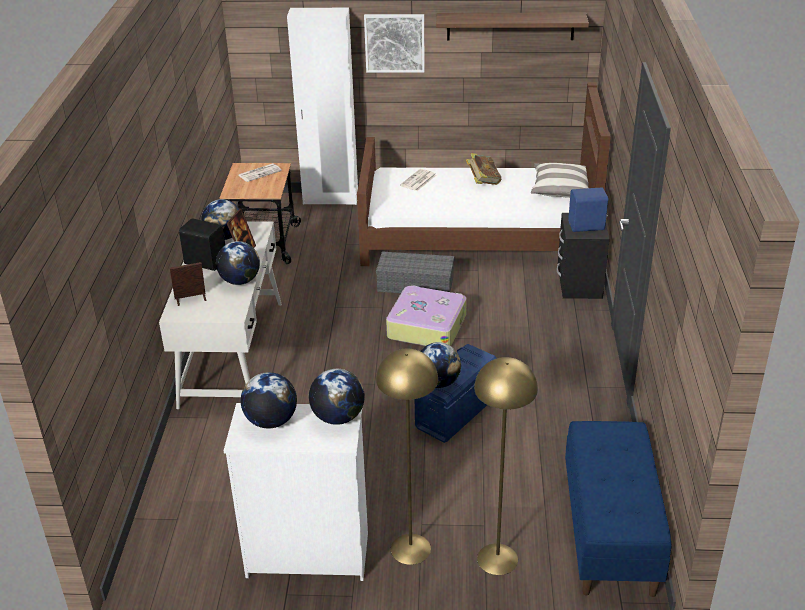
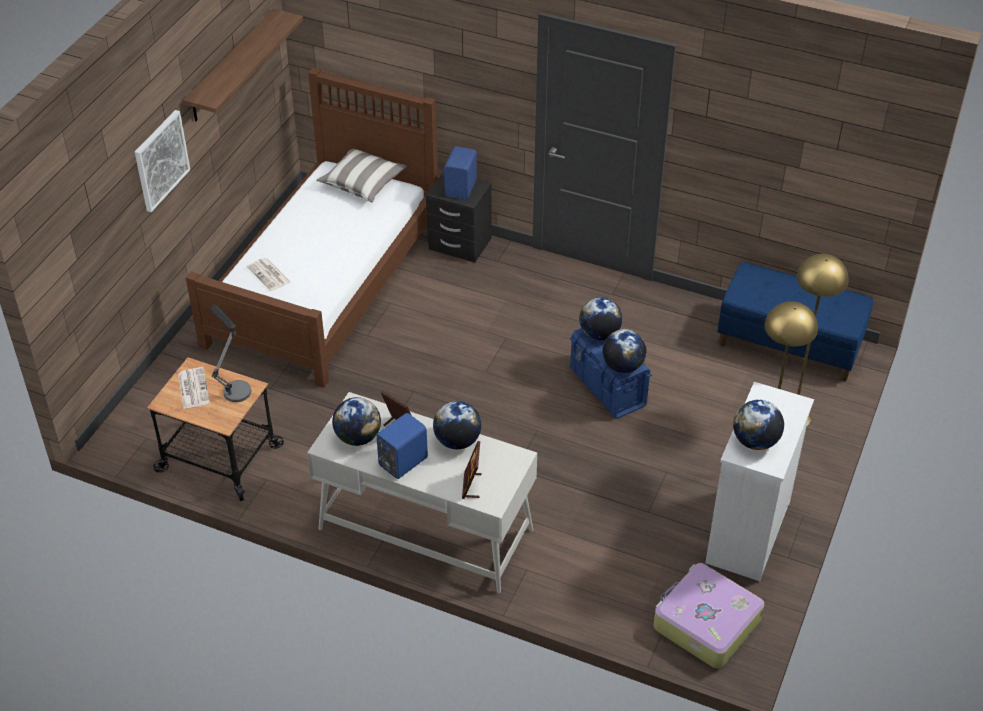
camera: 70 degrees left, 10 degrees up
(205, 261) = (401, 461): black speaker -> blue speaker
(270, 186) = (234, 386): none -> table lamp
(330, 199) = (160, 376): white wardrobe -> none
(338, 417) = (765, 399): globe -> globe (599, 334)
(414, 284) = (386, 356): grey storage box -> none
(426, 326) = (465, 368): suitcase -> suitcase (705, 623)
(483, 181) = (307, 229): book -> none

